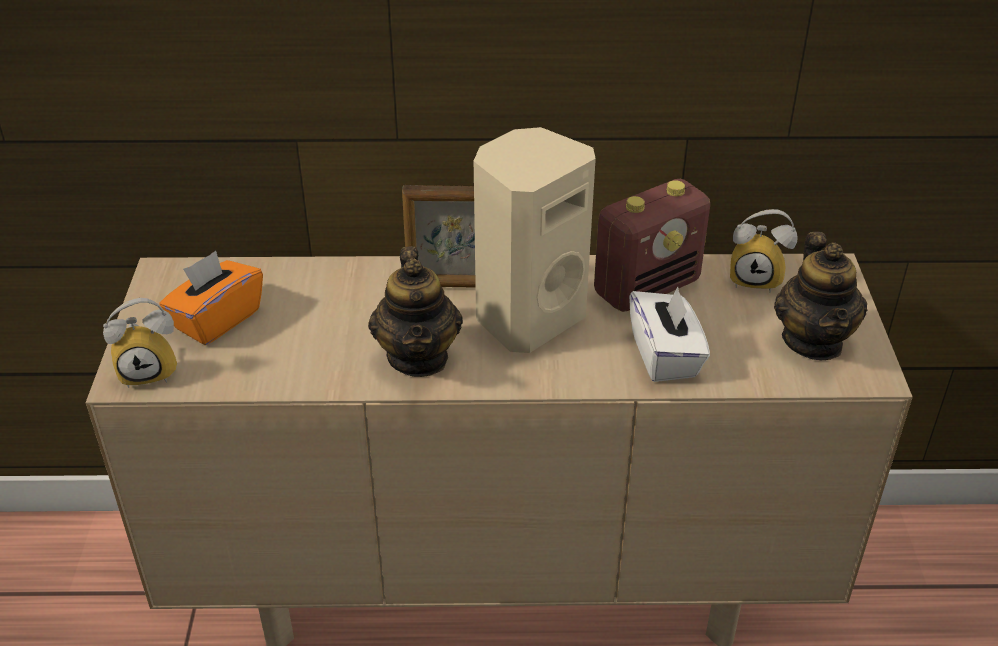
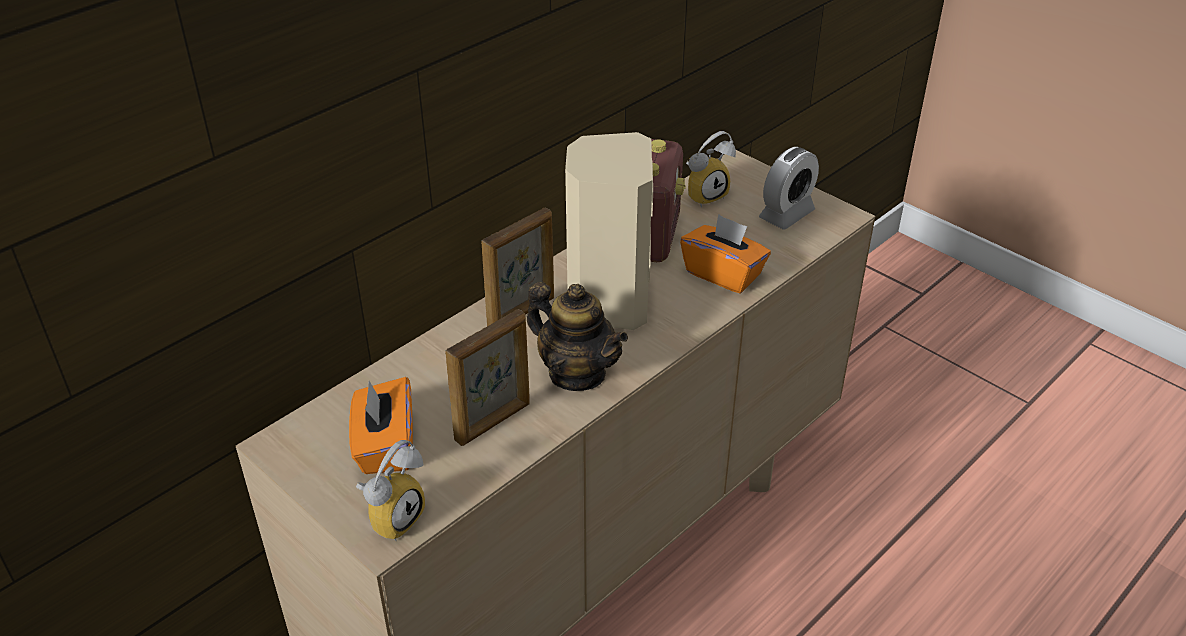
camera: 45 degrees left, 0 degrees up
(307, 352) = (494, 422): none -> picture frame
(665, 356) = (723, 274): white tissue box -> orange tissue box
(813, 341) = (786, 214): teapot -> alarm clock

